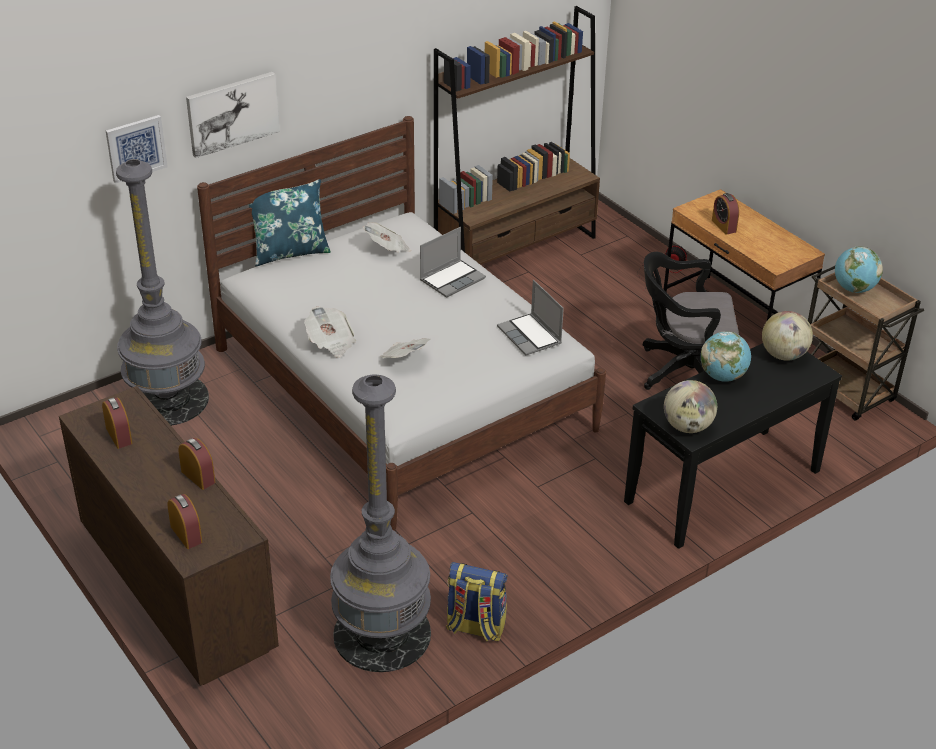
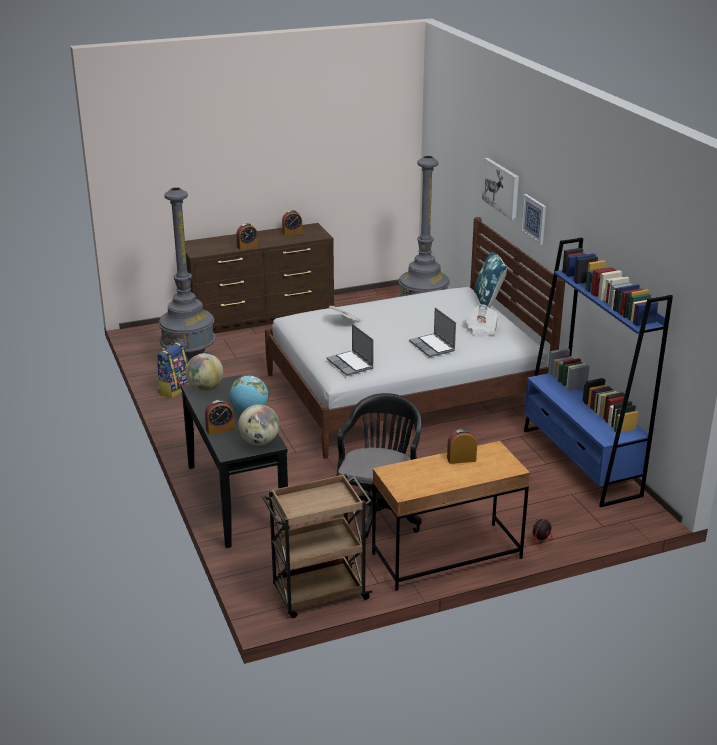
camera: 105 degrees right, 10 degrees down
(136, 148) = (469, 171): picture -> picture (534, 218)
(186, 534) = (207, 243): alarm clock -> alarm clock (220, 429)
(331, 342) = (374, 303): newspaper -> none
(516, 251) = (580, 462): brown bookcase -> blue bookcase
(530, 336) = (351, 364): laptop -> laptop turned 105 degrees counterclockwise
(854, 289) = (330, 498): globe -> none

